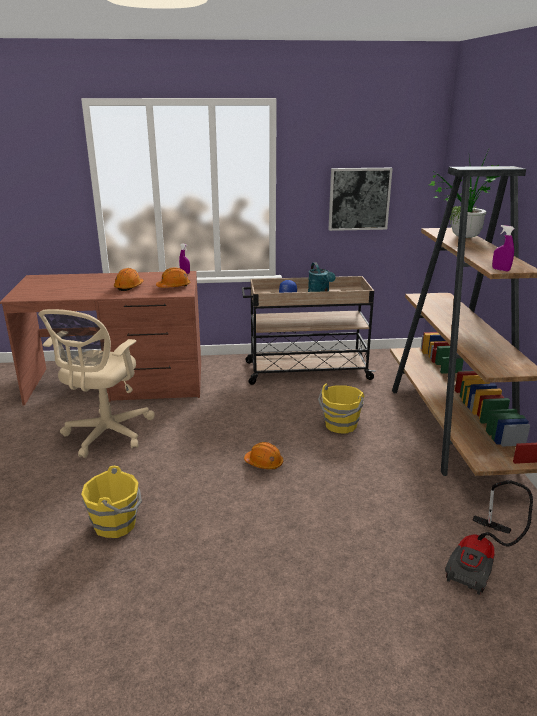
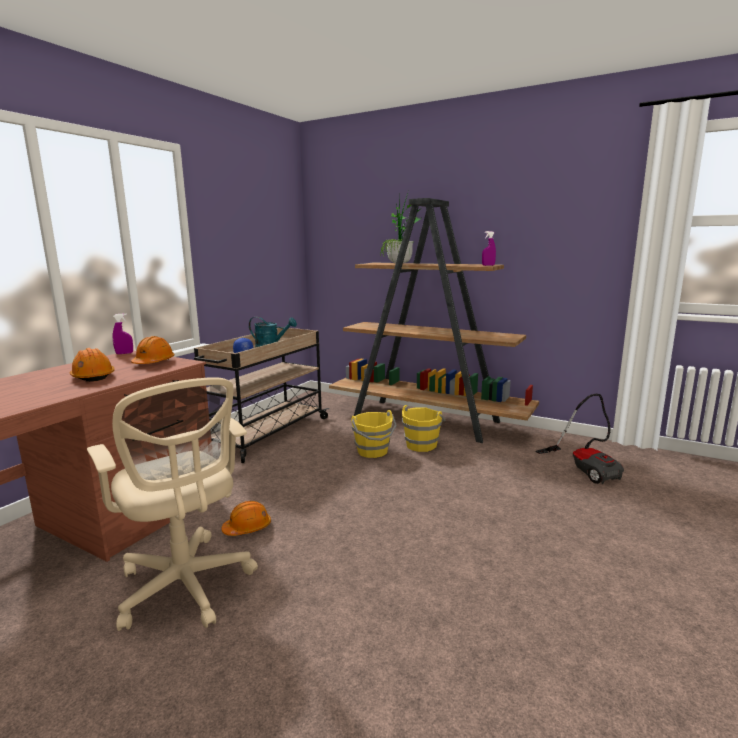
camera: 55 degrees left, 10 degrees down
(116, 524) = (396, 636): yellow bucket -> yellow bucket (421, 445)
(264, 463) = (385, 502): orange hard hat -> orange hard hat (247, 528)
(359, 199) = (256, 255): picture -> none

